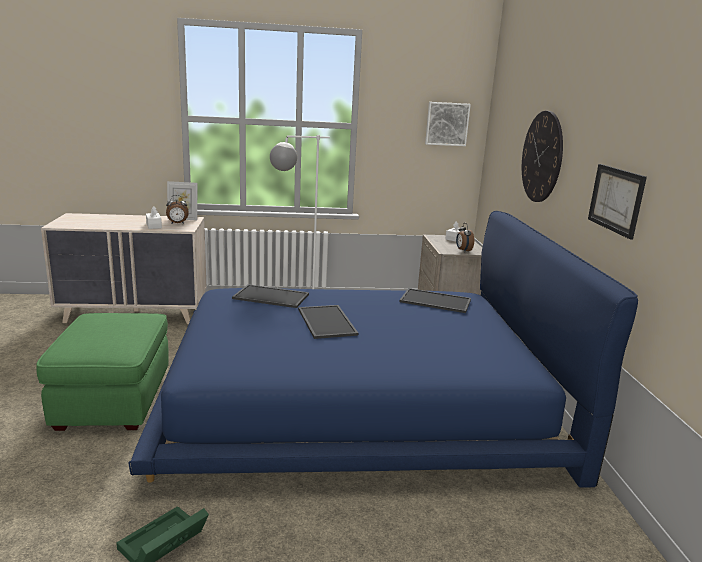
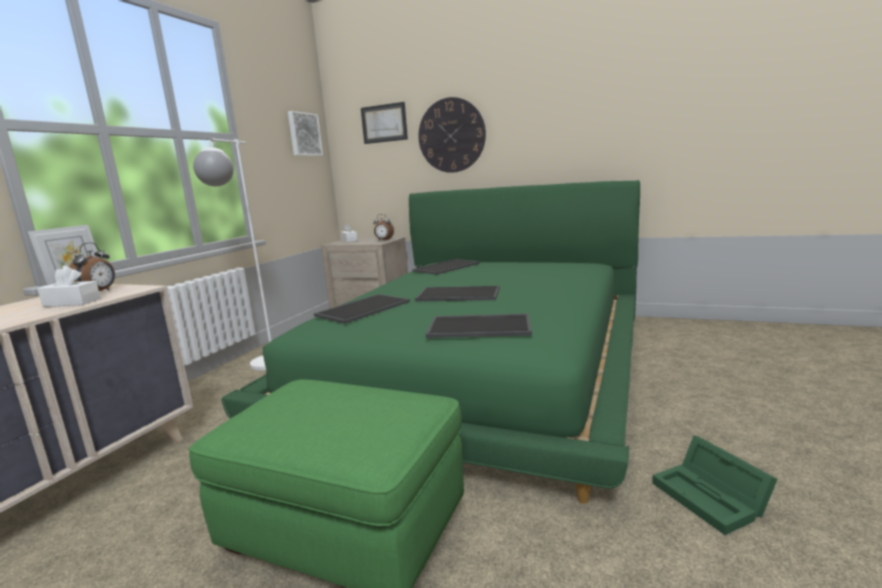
camera: 60 degrees left, 5 degrees down
(236, 343) = (480, 326): none -> tray
(359, 398) = (479, 364): blue bed -> green bed
(616, 199) = (572, 135): picture -> picture (384, 123)

